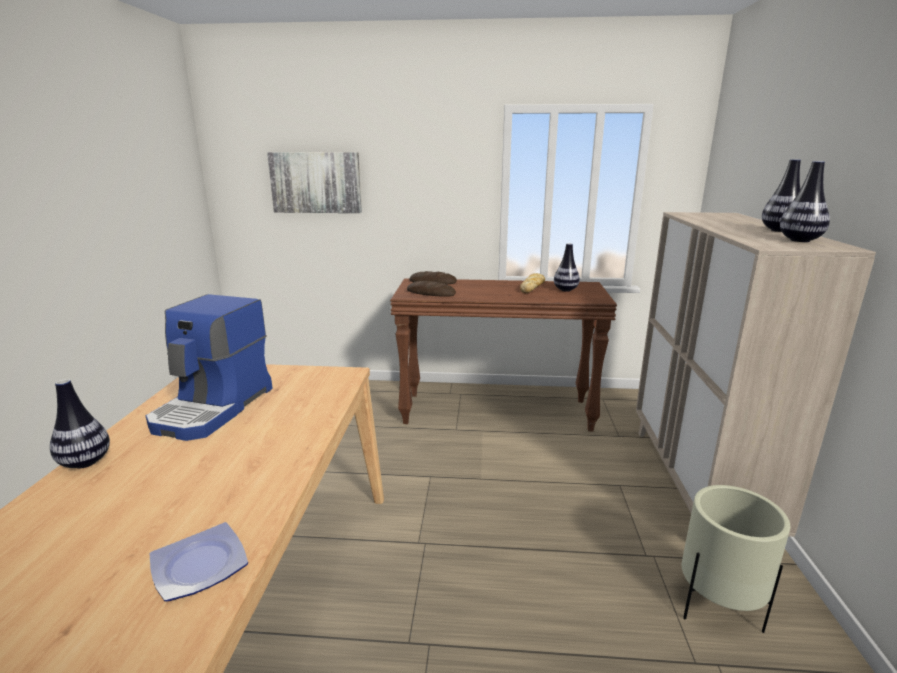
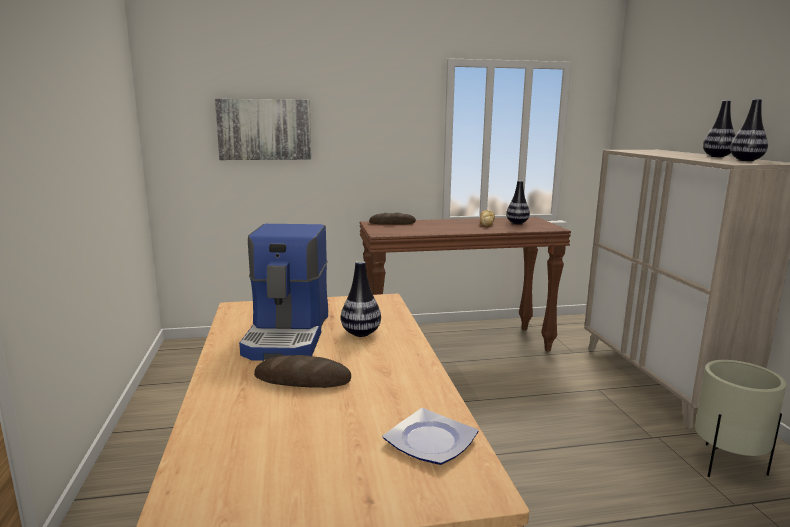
camera: 15 degrees left, 5 degrees down
(85, 462) = (212, 388): vase -> vase (361, 333)
(431, 293) = (402, 231): bread -> bread (303, 379)

